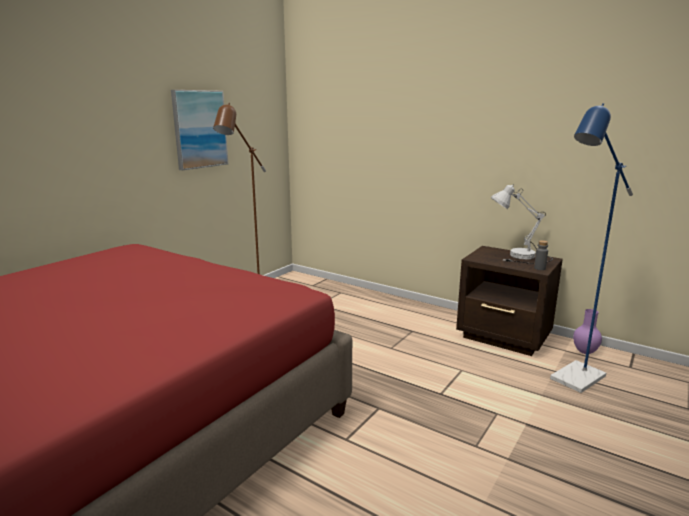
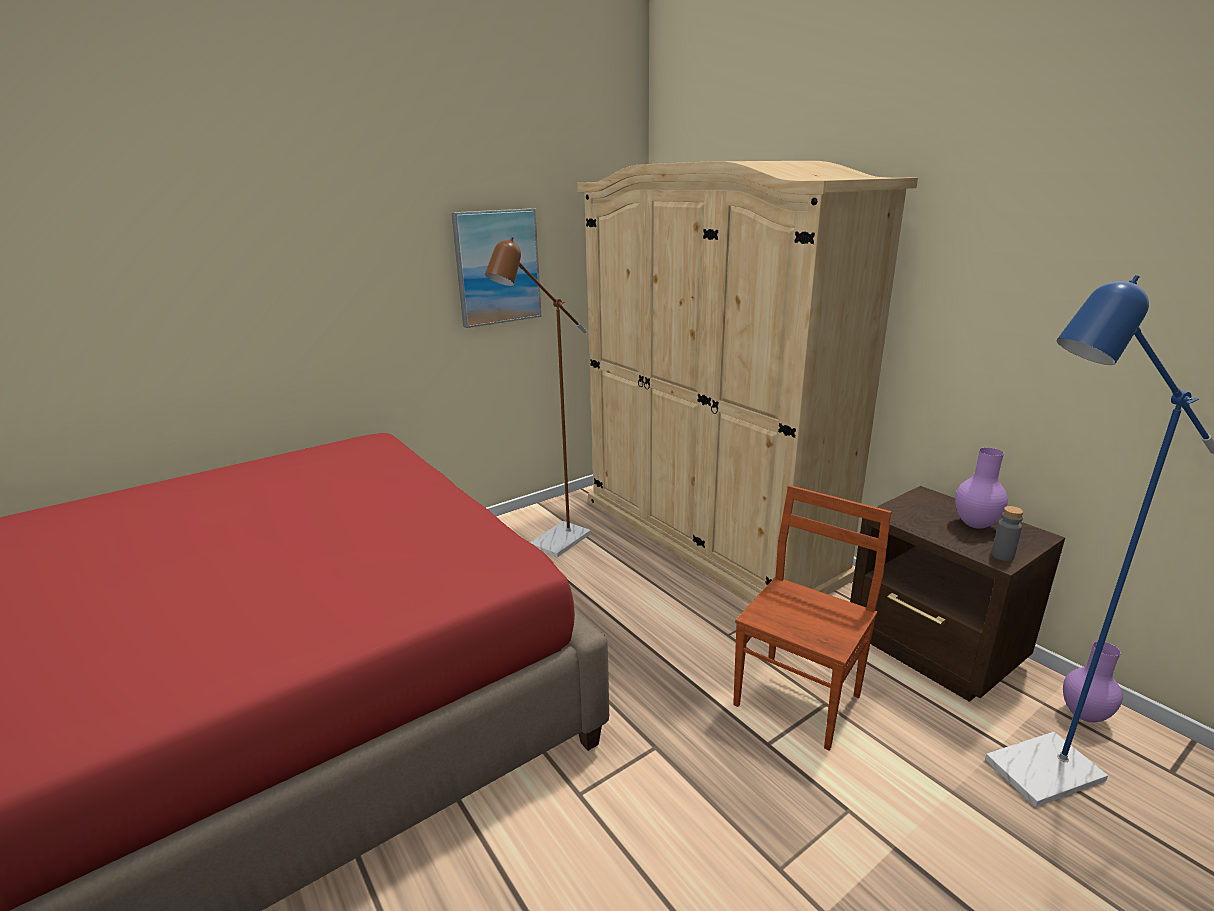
camera: 20 degrees right, 5 degrees up
(352, 301) = (708, 535): none -> beige wardrobe
(447, 371) = (799, 699): none -> brown chair
(520, 258) = (976, 525): white table lamp -> purple vase

